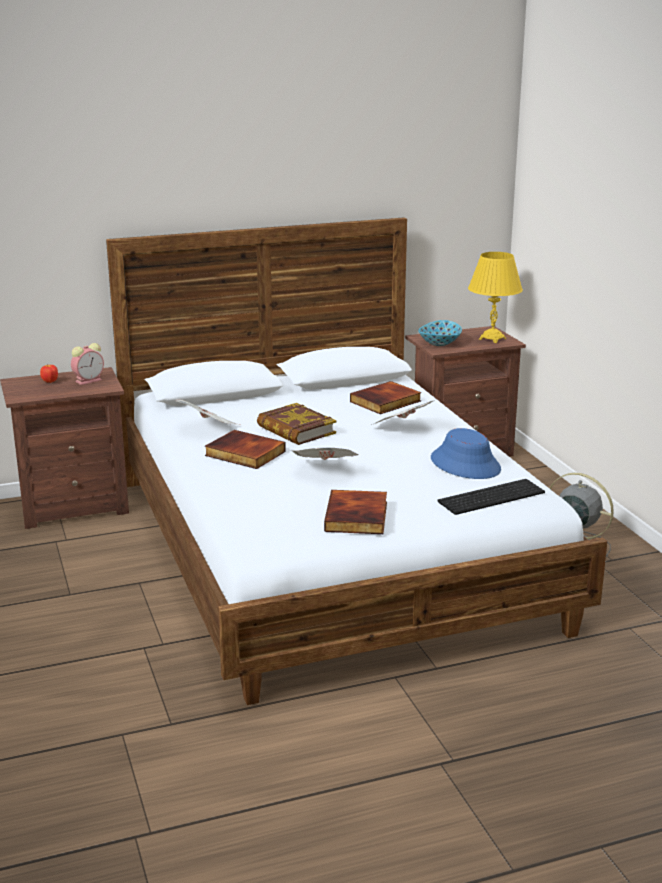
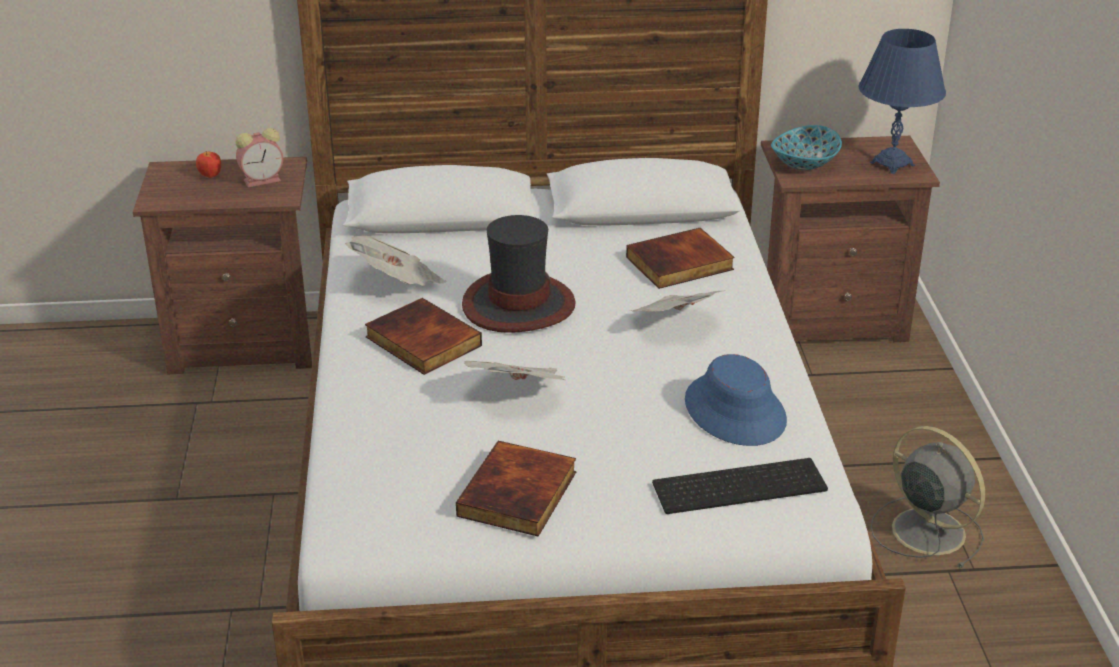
camera: 15 degrees right, 10 degrees up
(296, 430) = (518, 305): book -> hat
(492, 339) = (892, 164): yellow table lamp -> blue table lamp

